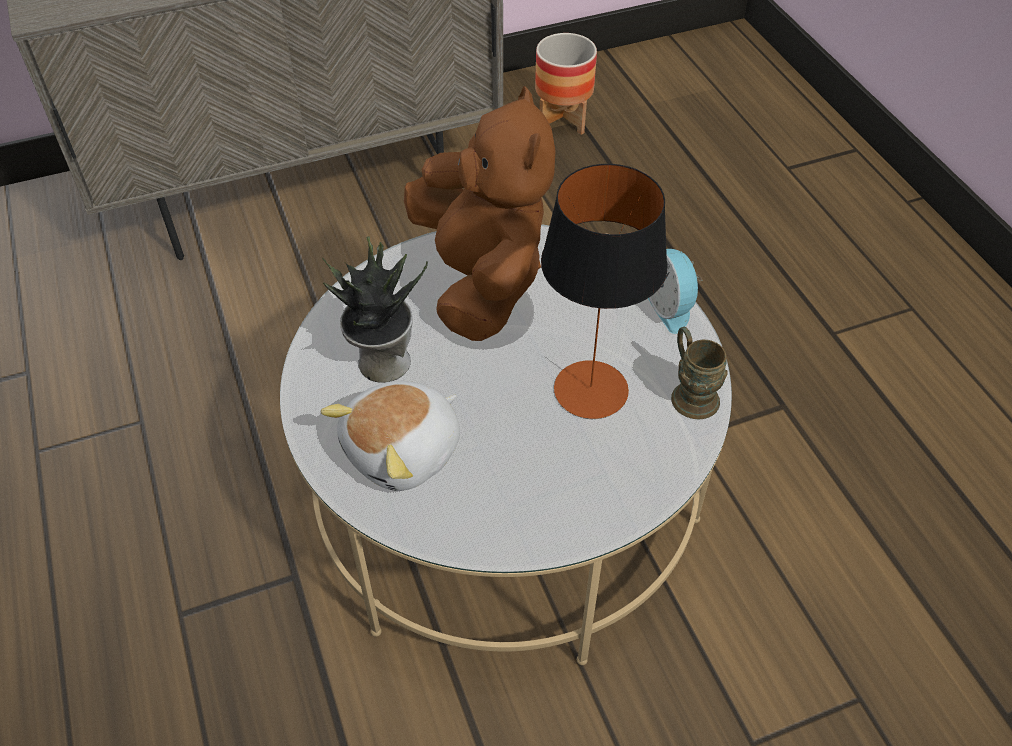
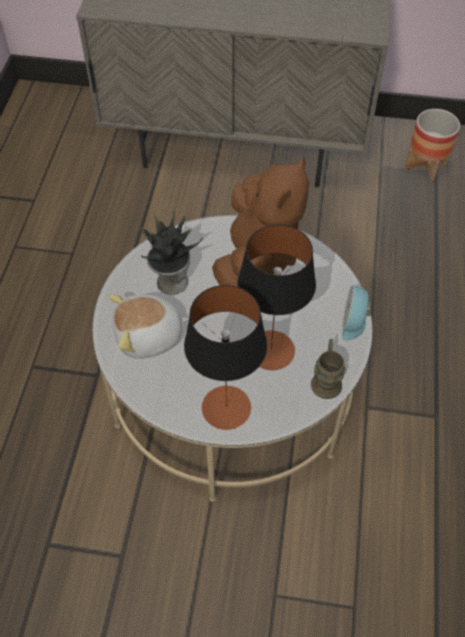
camera: 30 degrees right, 5 degrees up
(587, 495) = (226, 408): none -> table lamp

